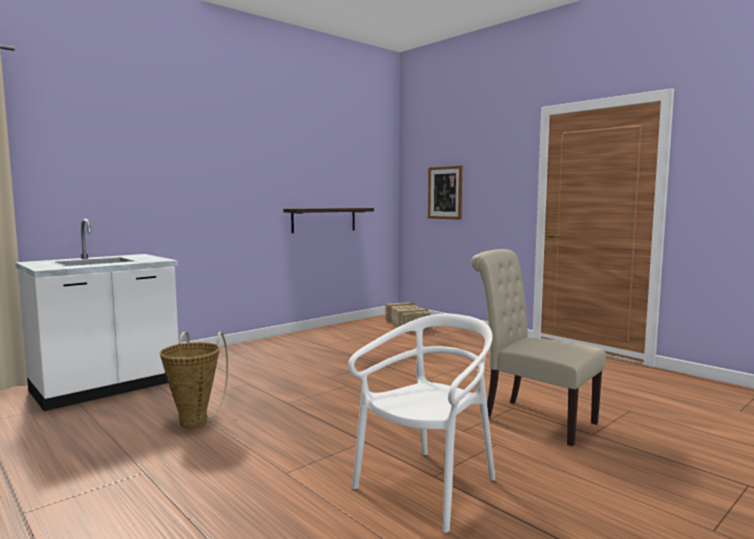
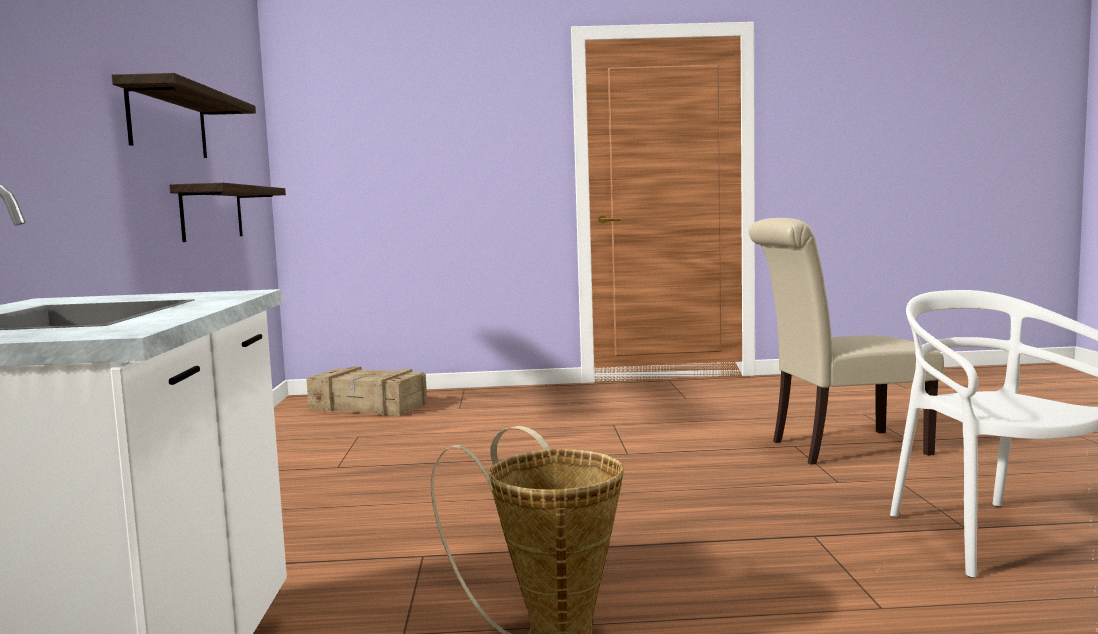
camera: 50 degrees left, 0 degrees up
(287, 182) = (168, 122): none -> shelf
(445, 192) = (389, 160): picture -> none

